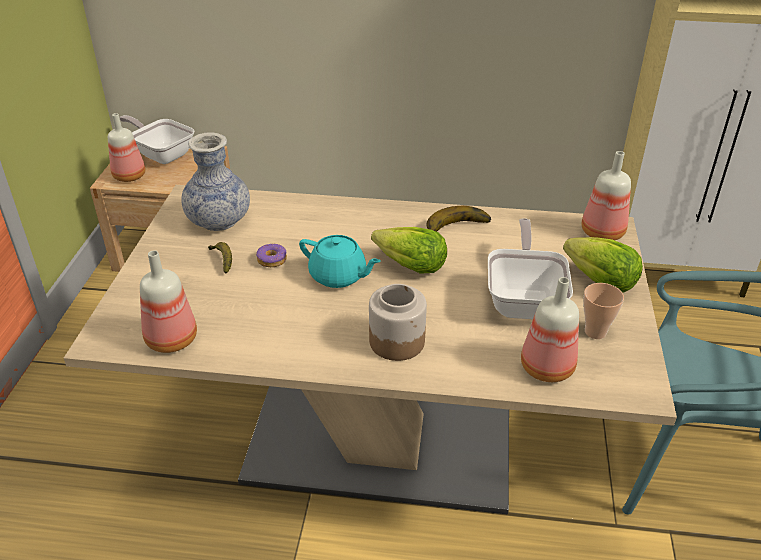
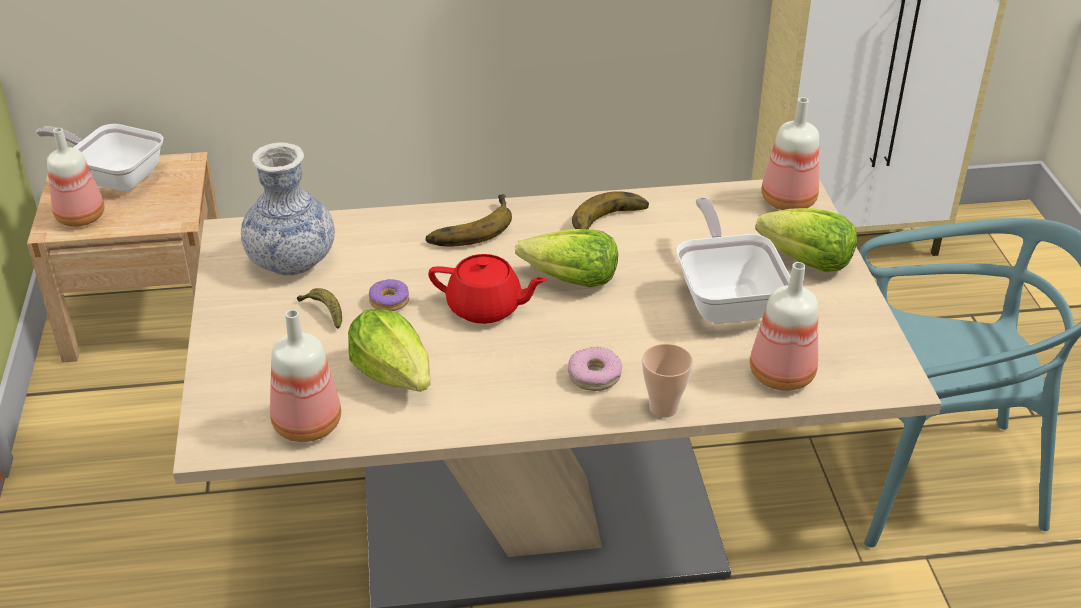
camera: 15 degrees left, 0 degrees up
(250, 313) = (394, 374): none -> lettuce
(338, 276) = (486, 308): turquoise teapot -> red teapot
(352, 216) = (468, 227): none -> banana
(397, 341) = (594, 375): jar -> donut
(595, 332) = (821, 323): cup -> cup (663, 408)

